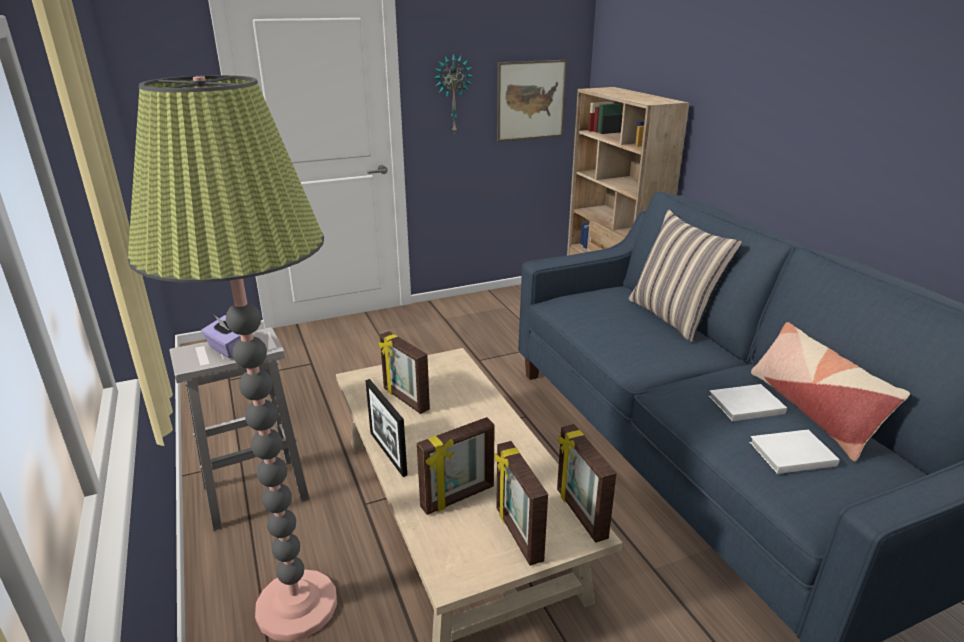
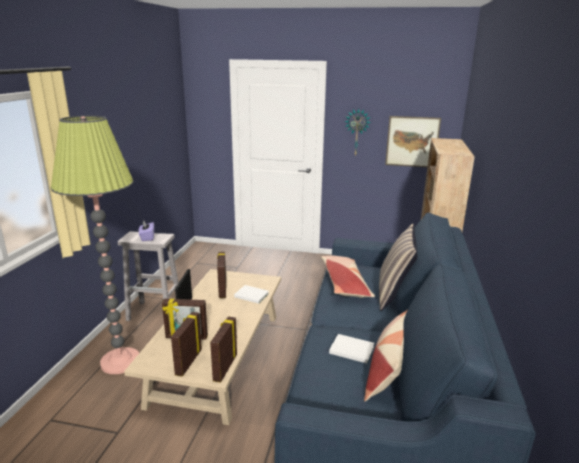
camera: 35 degrees right, 5 degrees down
(603, 323) = (344, 283): none -> pillow
(789, 453) = (333, 380): white book -> white book (251, 295)

